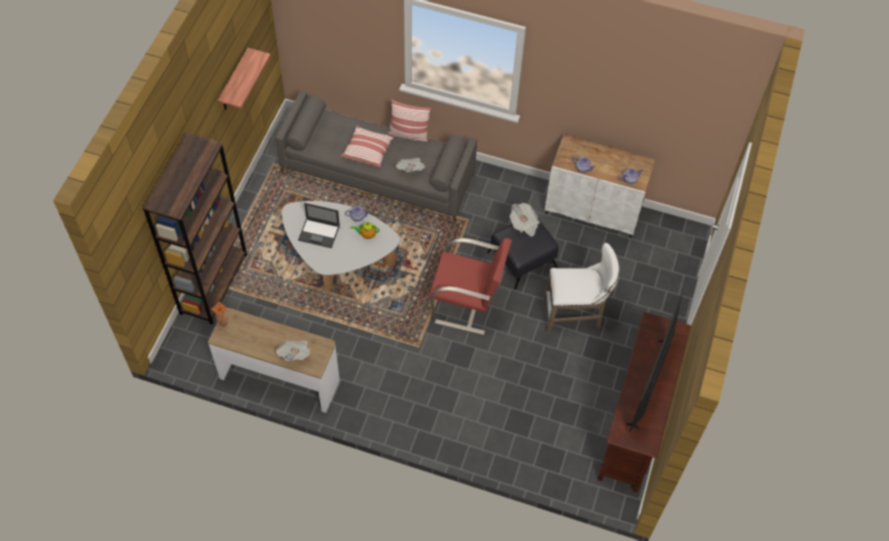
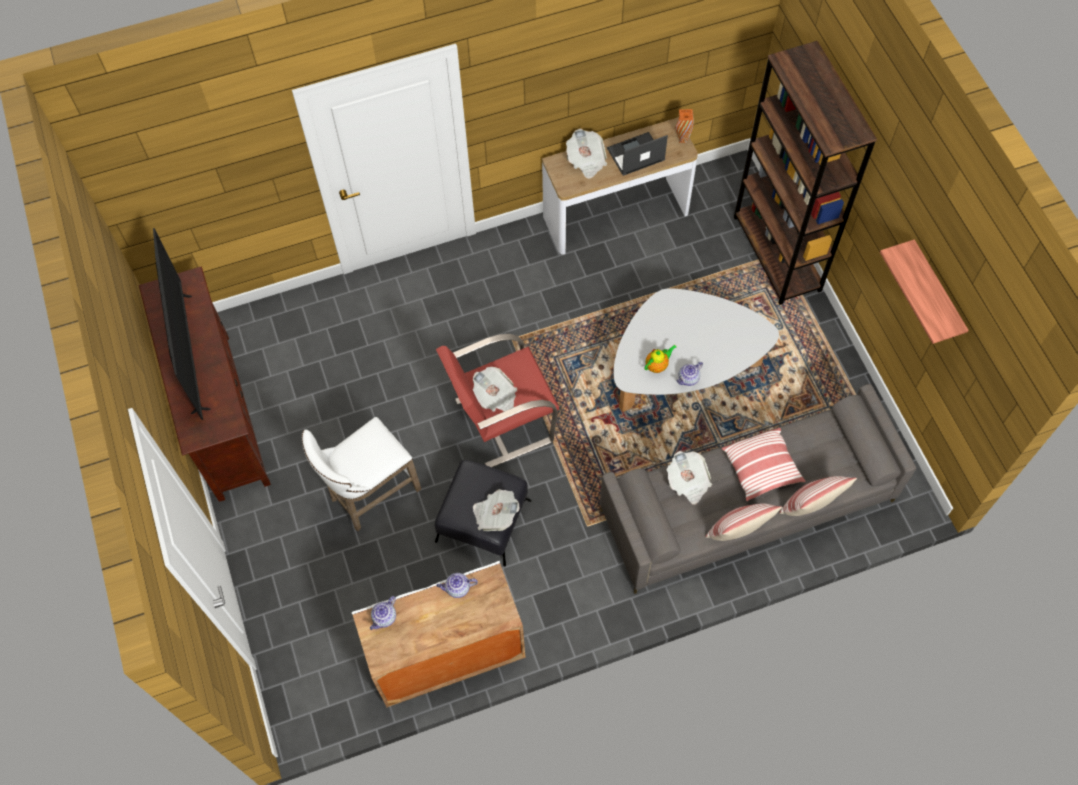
camera: 145 degrees right, 5 degrees up
(319, 233) = (709, 330): laptop -> laptop (635, 154)
(362, 121) = (810, 505): none -> pillow
(473, 276) = (495, 397): none -> newspaper

